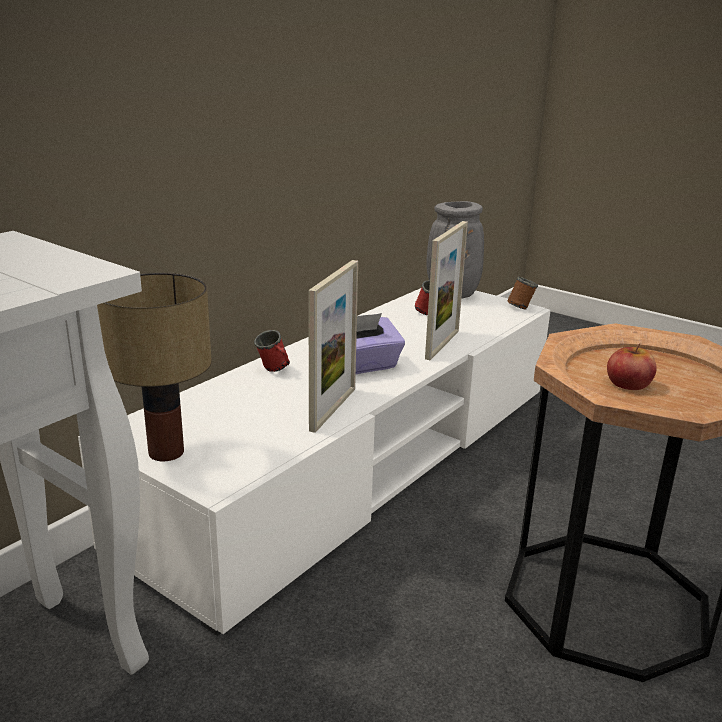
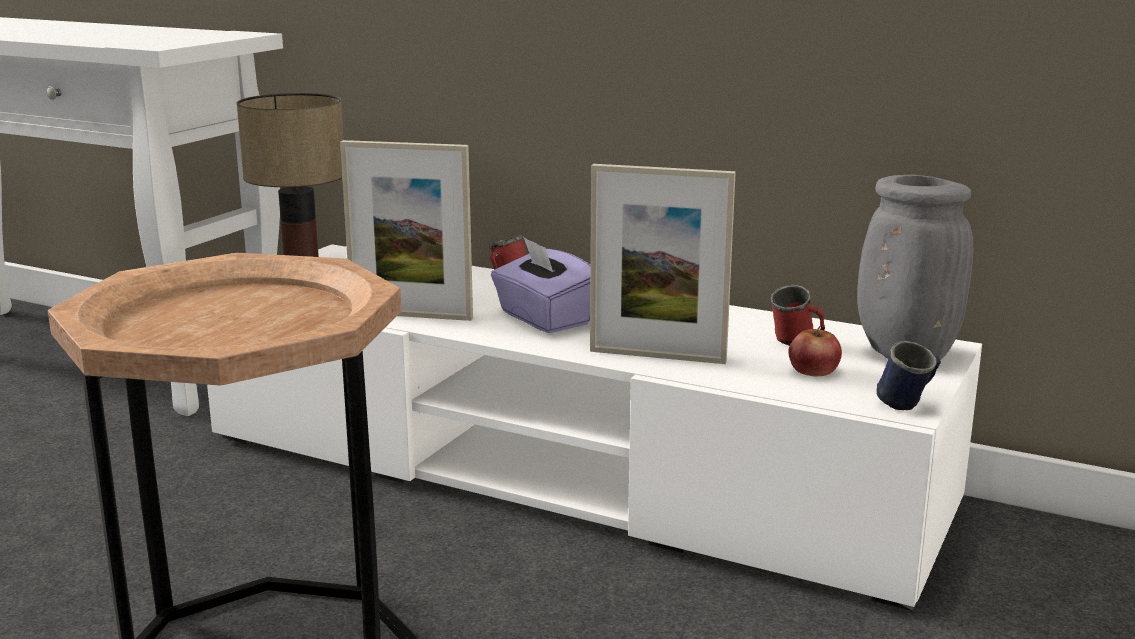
camera: 80 degrees right, 5 degrees down
(519, 306) = (908, 405): brown mug -> blue mug
(628, 383) = (218, 308): apple -> apple (814, 370)

